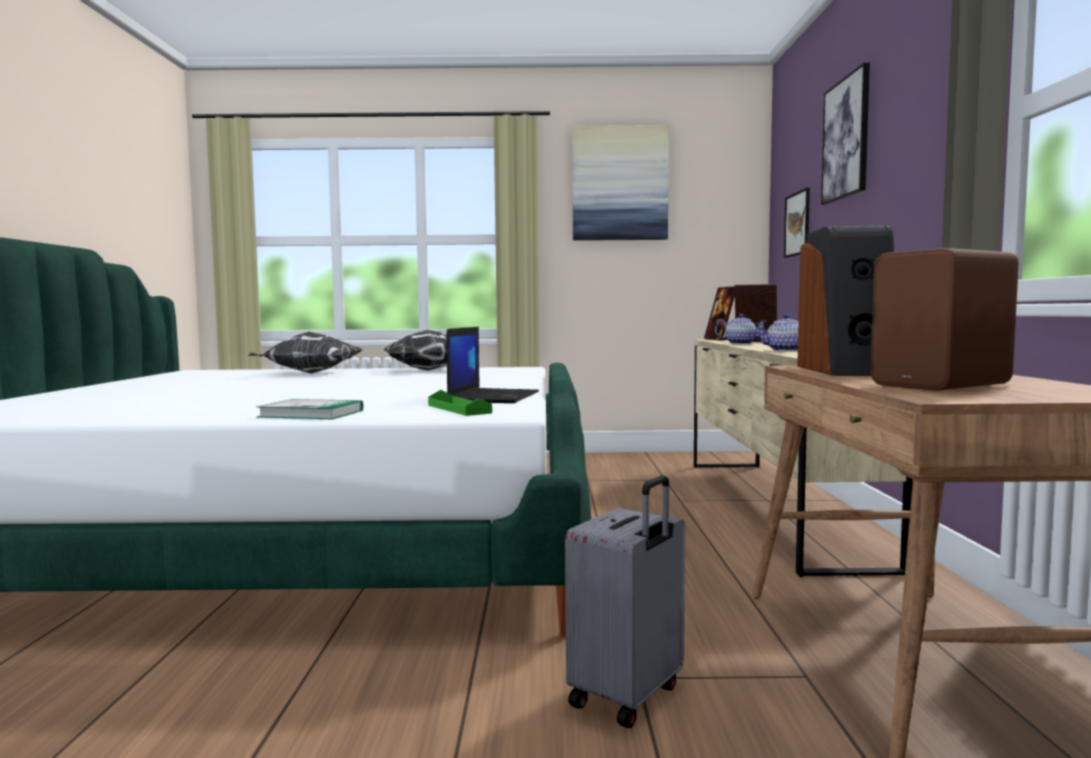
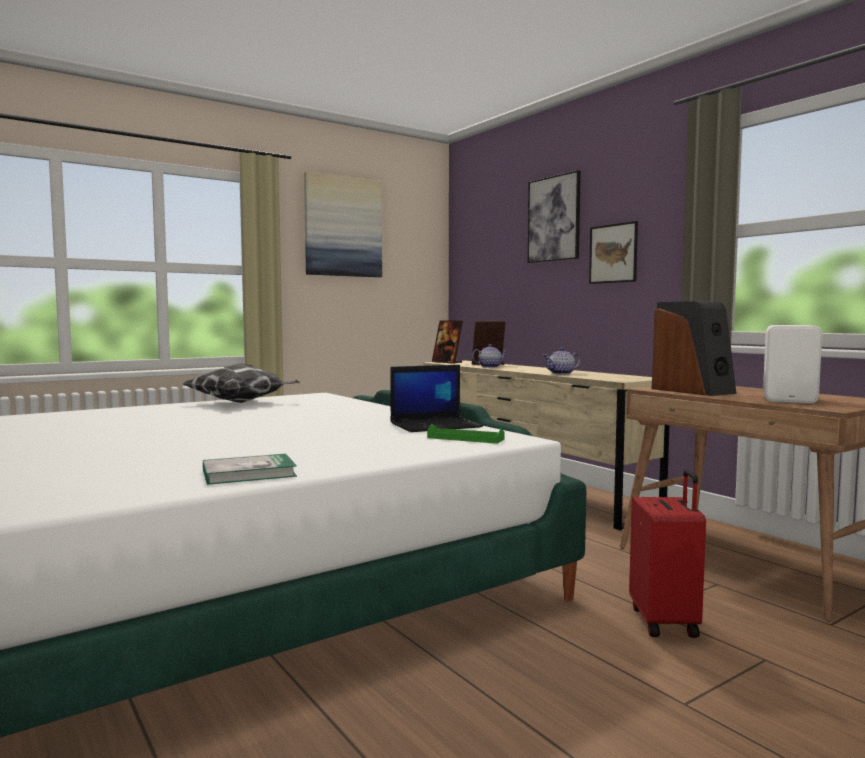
camera: 35 degrees left, 0 degrees up
(309, 373) = (128, 415): pillow -> none
(311, 414) = (375, 456): book -> book (249, 473)
(493, 397) = (436, 425): laptop -> laptop turned 90 degrees clockwise
(628, 696) = (666, 622): grey suitcase -> red suitcase
(797, 224) = (492, 273): picture -> picture (613, 253)
(945, 385) = (791, 399): brown speaker -> white speaker

